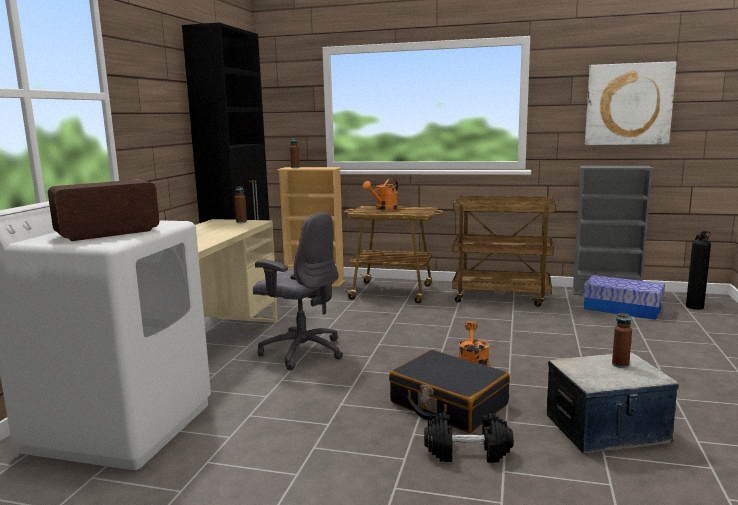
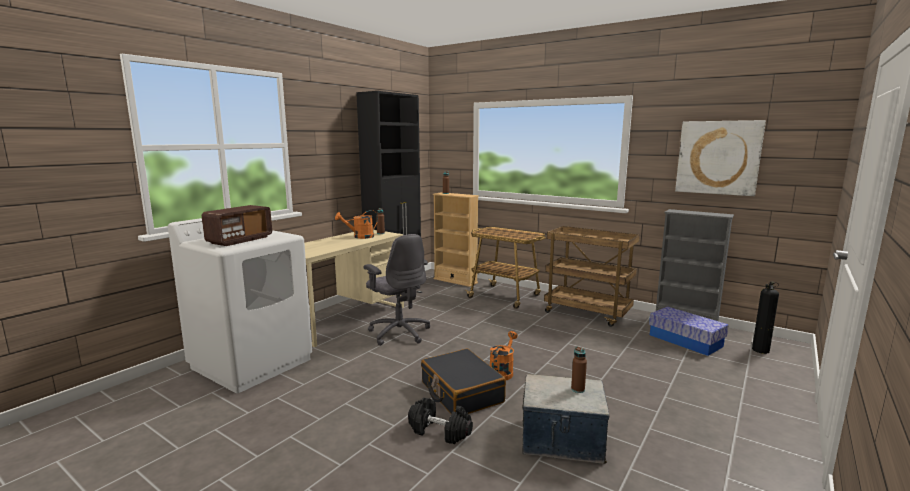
camera: 20 degrees right, 0 degrees up
(108, 233) = (240, 240): radio -> radio turned 135 degrees clockwise
(383, 208) = (502, 230): orange watering can -> orange watering can (360, 237)

